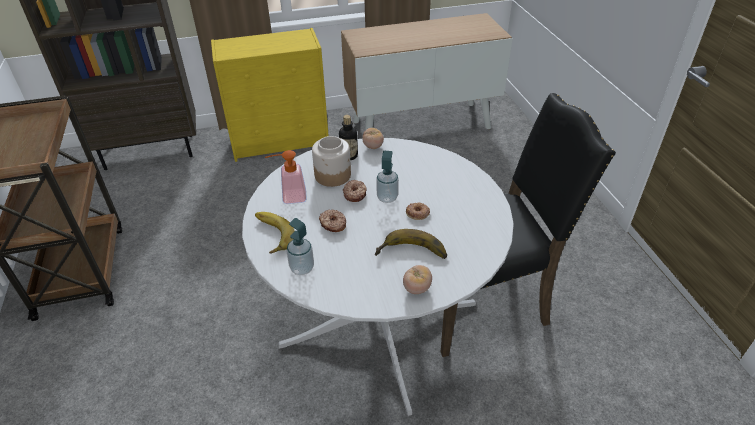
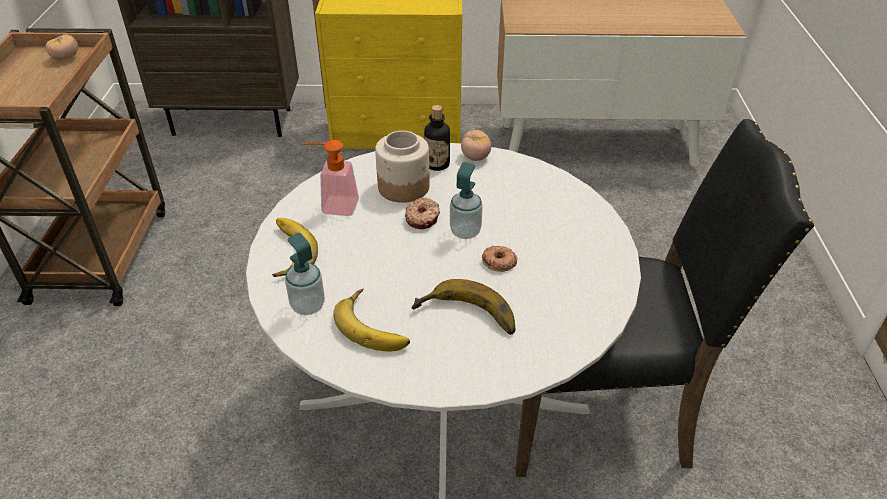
camera: 15 degrees right, 0 degrees up
(333, 224) = (375, 254): donut -> none
(354, 271) = (375, 325): none -> banana
(417, 288) = (453, 369): tomato -> tomato (66, 58)

